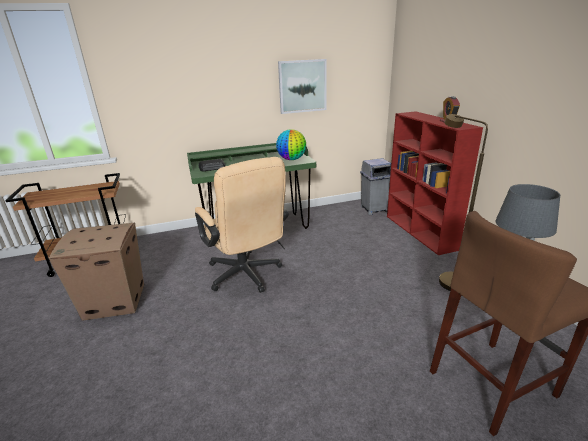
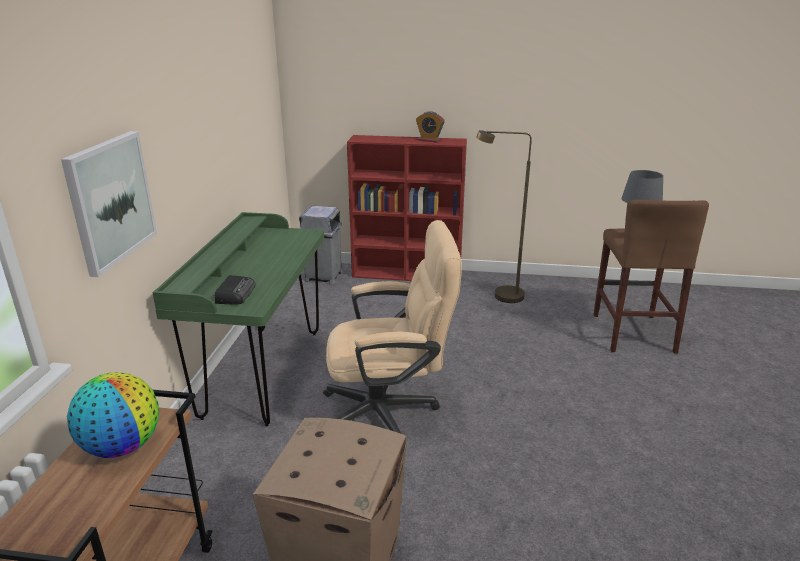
camera: 65 degrees left, 0 degrees up
(292, 159) = (289, 239): globe -> globe (122, 446)
(302, 86) = (230, 126): picture -> picture (110, 200)

